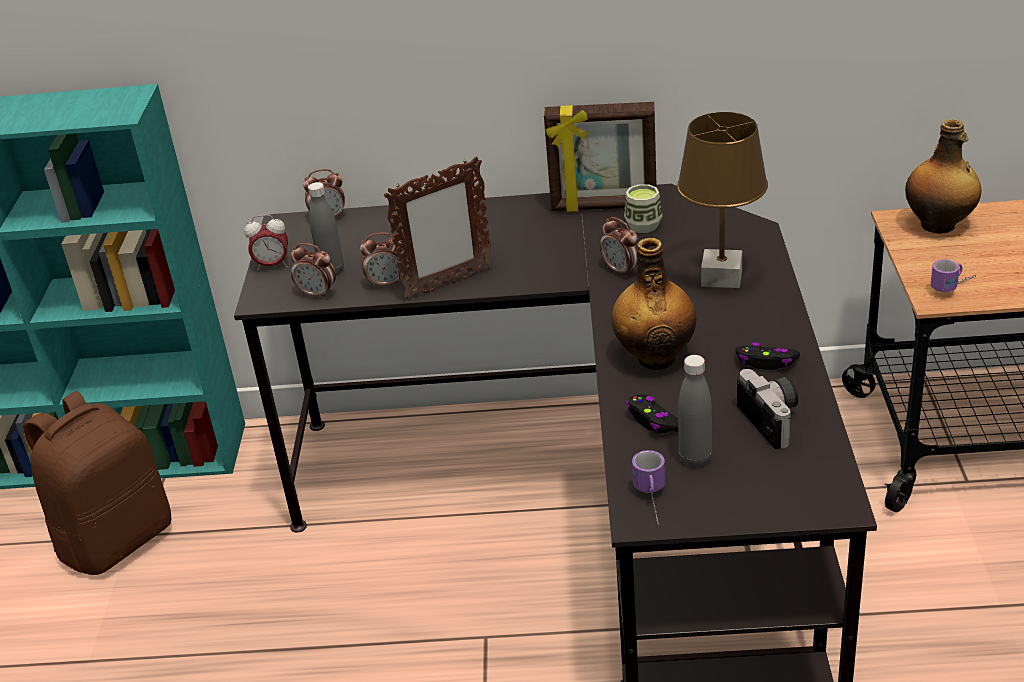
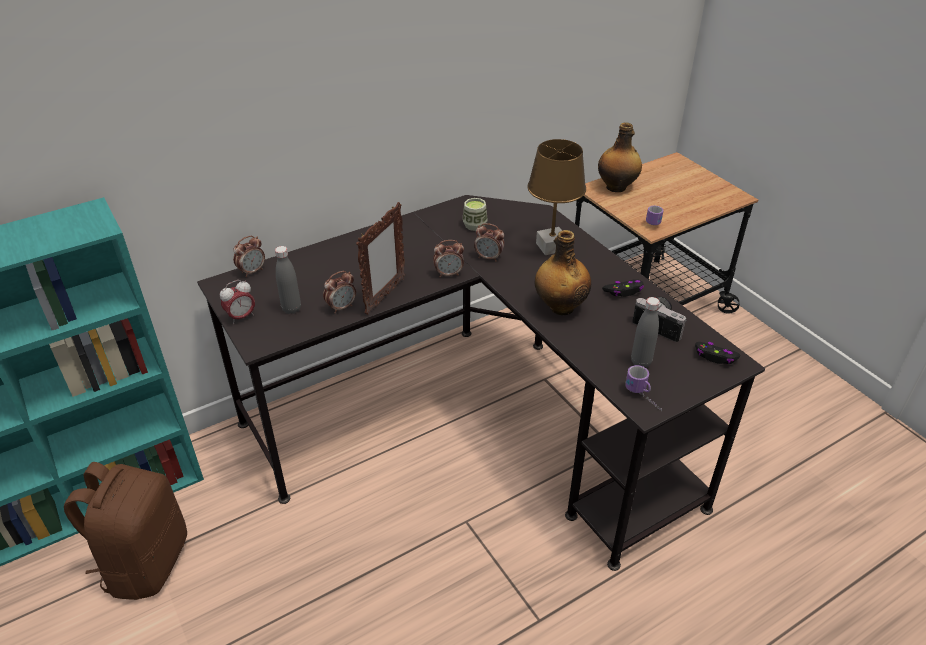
camera: 35 degrees left, 5 degrees up
(317, 294) = (297, 329): alarm clock -> alarm clock (448, 274)
(604, 207) = (439, 219): picture frame -> none
(654, 421) = (597, 347): black game controller -> black game controller (715, 357)

